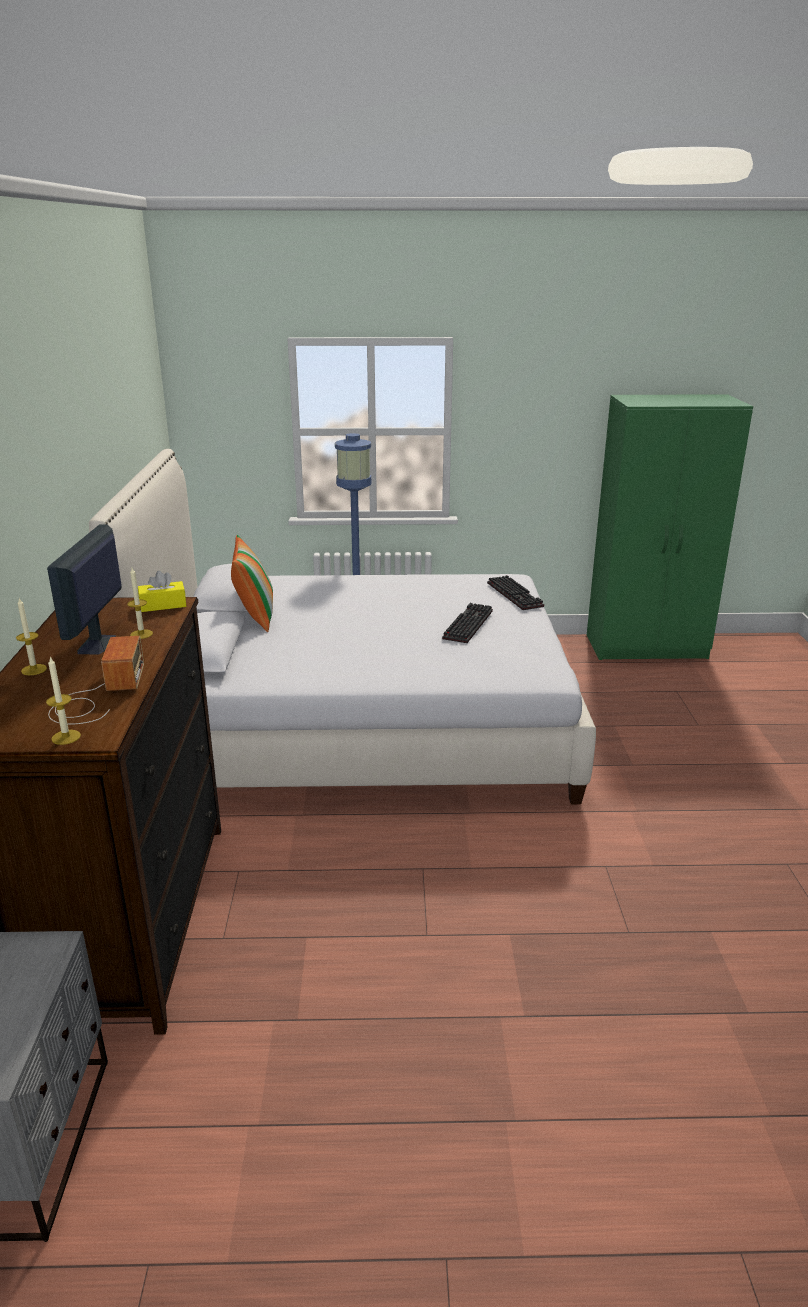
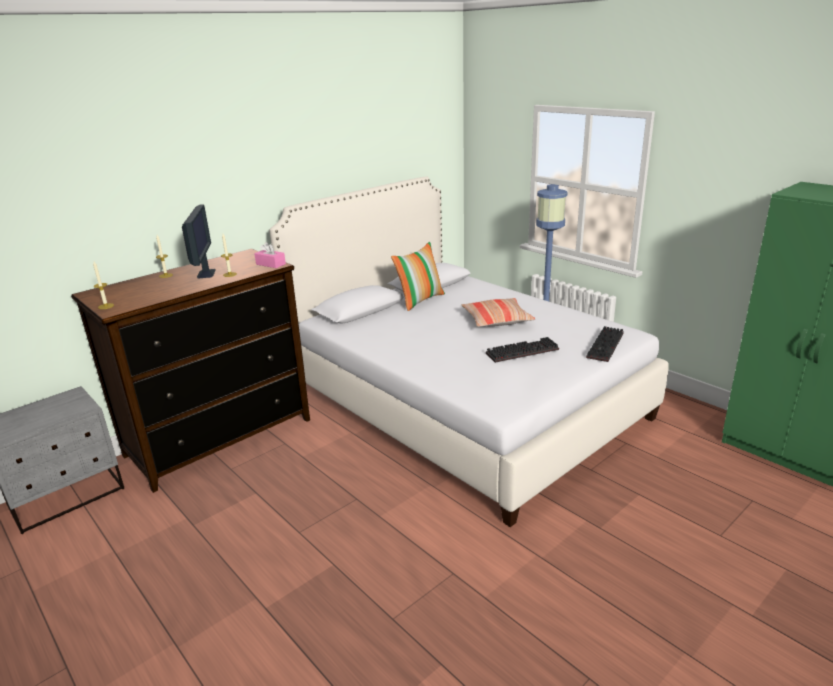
camera: 50 degrees right, 0 degrees up
(96, 645) = (206, 273): monitor -> monitor turned 120 degrees clockwise
(98, 695) = (153, 294): radio -> none
(163, 605) = (270, 264): yellow tissue box -> pink tissue box
(380, 607) = (496, 320): none -> pillow

